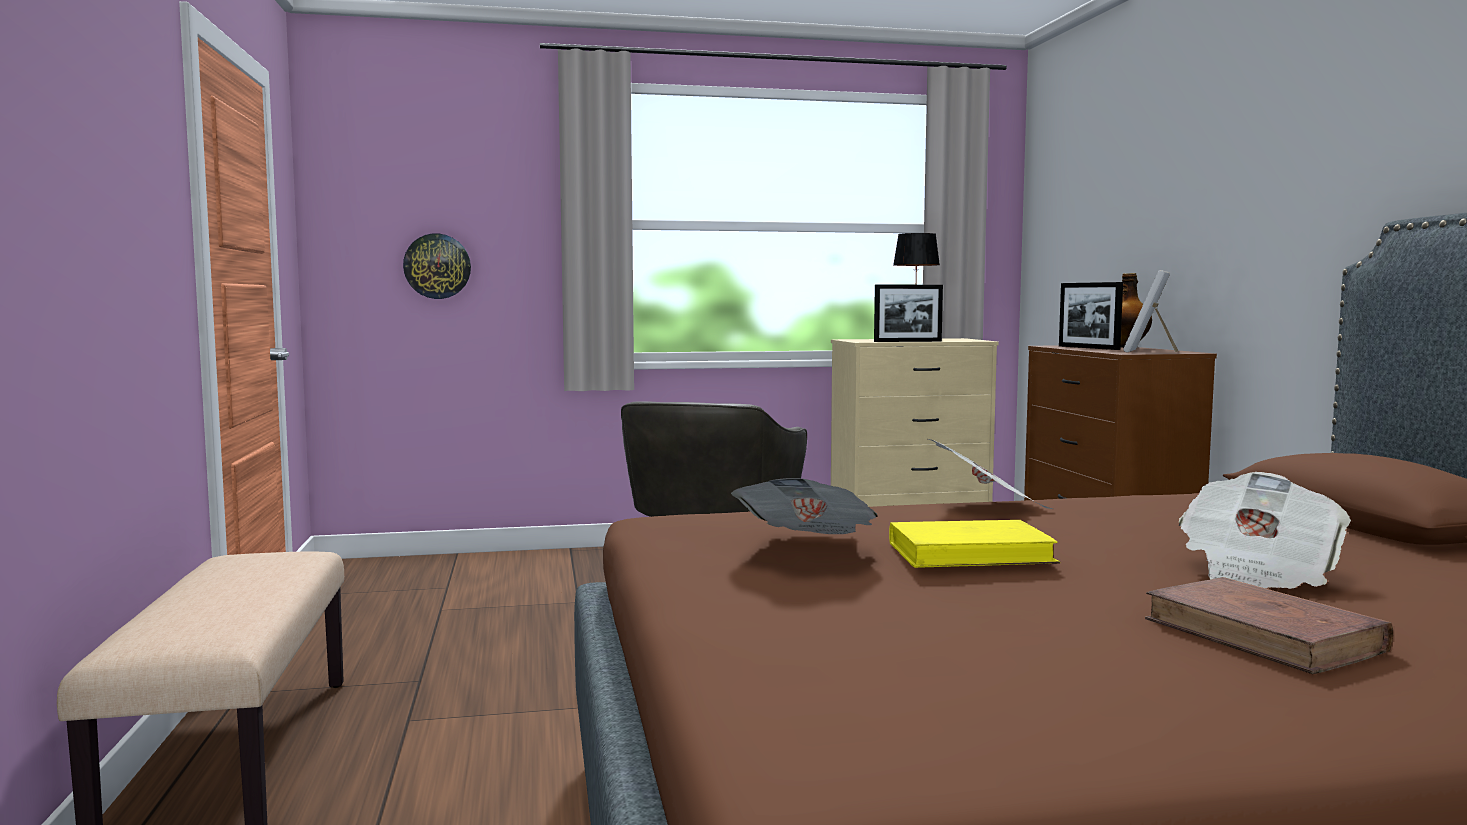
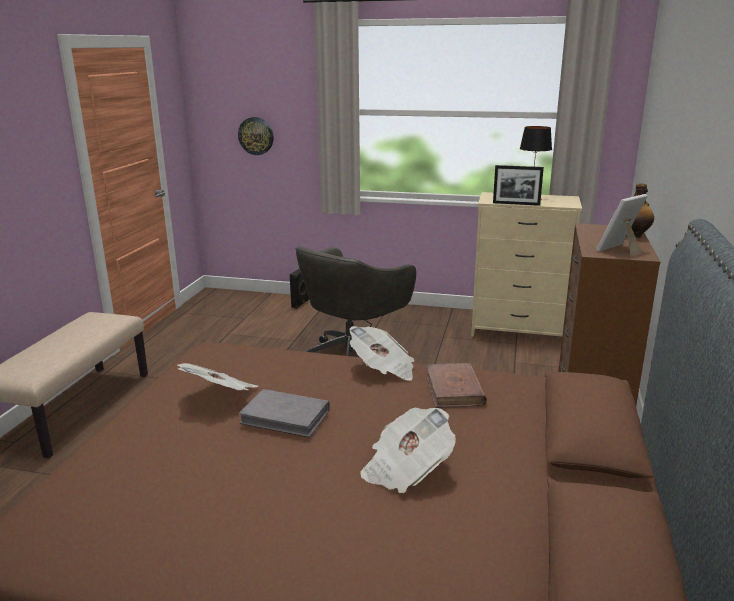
camera: 25 degrees right, 15 degrees up
(529, 560) = (301, 304): none -> black speaker
(970, 553) = (285, 417): yellow book -> grey book
(1088, 348) = (600, 235): picture frame -> none
(1263, 635) = (307, 521): brown book -> brown book (454, 389)

